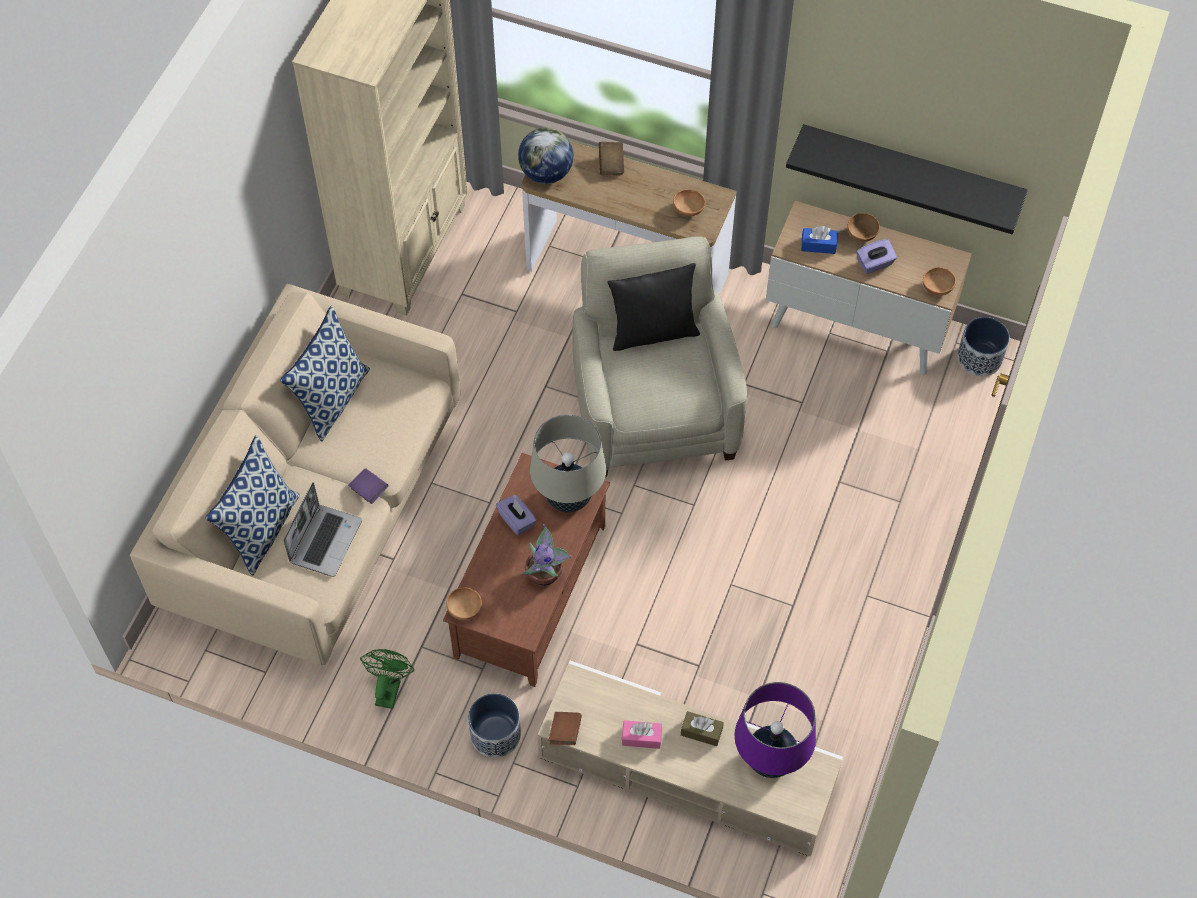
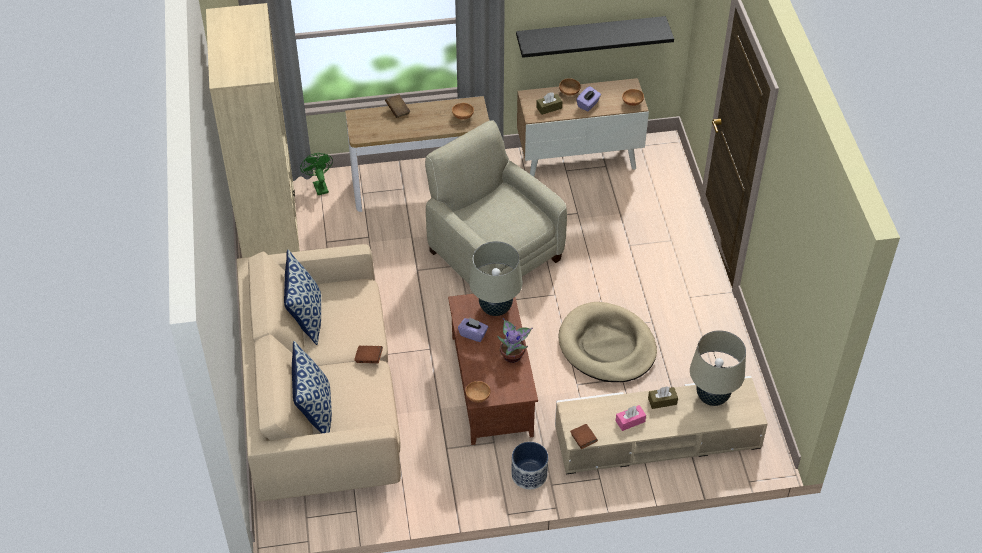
camera: 30 degrees left, 10 degrees down
(325, 540) = (361, 398): laptop -> none
(369, 491) = (369, 358): purple book -> brown book
(388, 688) = (443, 481): green fan -> green fan (319, 185)
(546, 173) = (361, 131): globe -> none
(653, 332) = (481, 197): black pillow -> none
(710, 610) = (607, 346): none -> beige dog bed
(770, 760) = (712, 397): purple table lamp -> beige table lamp
(818, 245) = (549, 108): blue tissue box -> brown tissue box
(980, 358) = (660, 148): planter -> none

